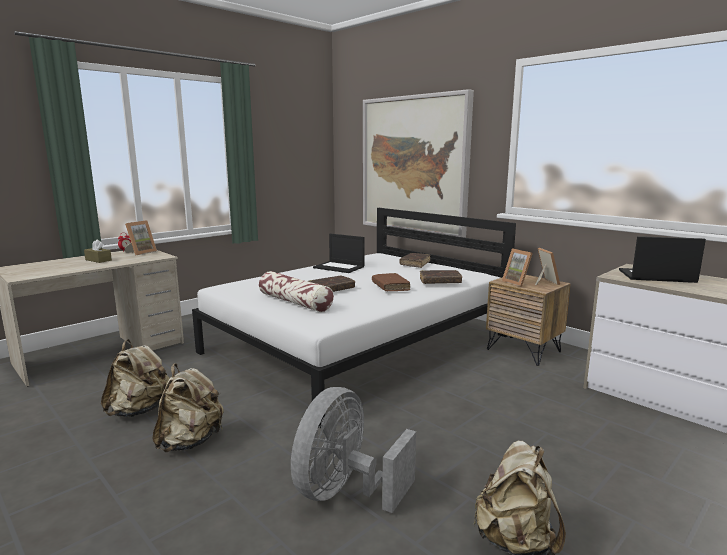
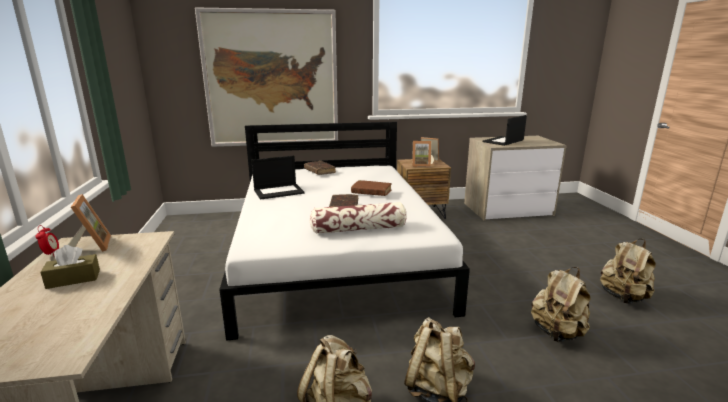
camera: 55 degrees left, 5 degrees up
(345, 492) = (557, 333): grey fan -> beige backpack
(440, 282) = (383, 178): brown book -> none

